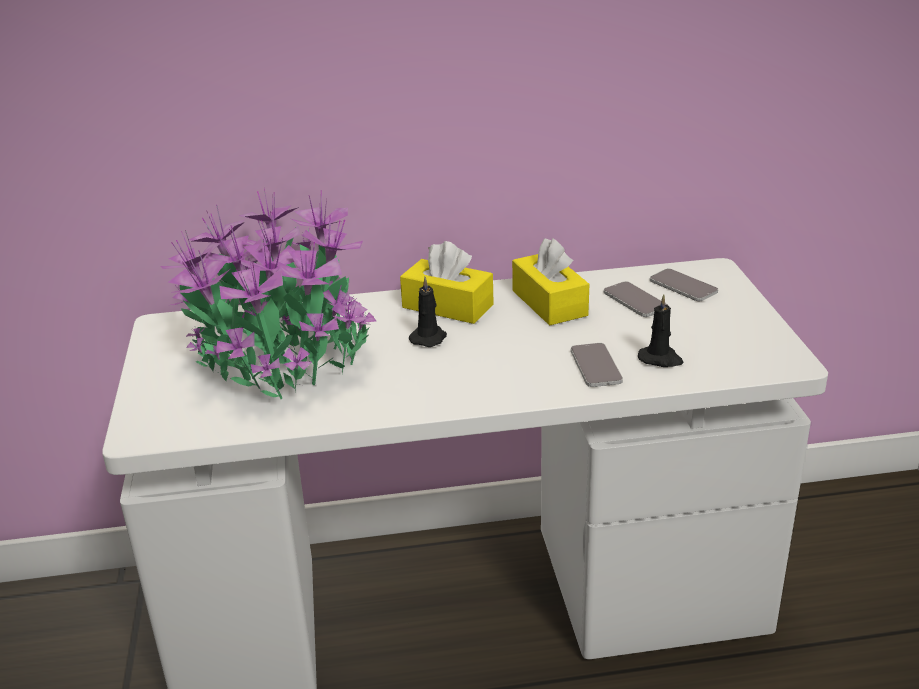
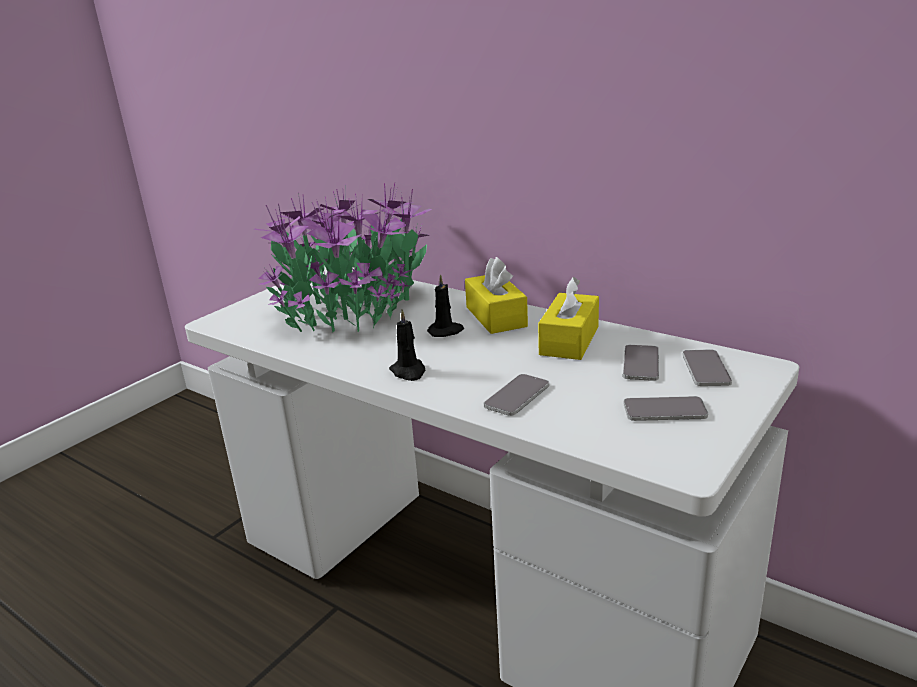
camera: 45 degrees right, 5 degrees down
(660, 359) = (576, 413): black candle -> black candle (408, 372)
(710, 329) = (664, 410): none -> phone

